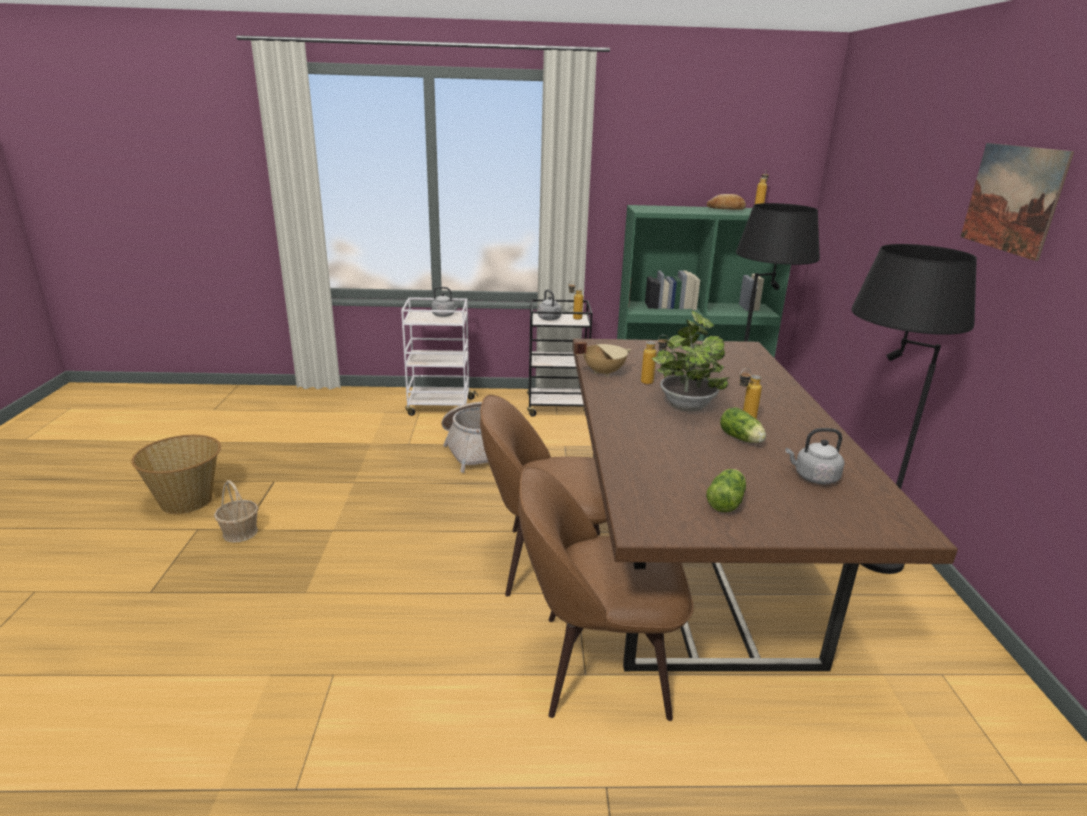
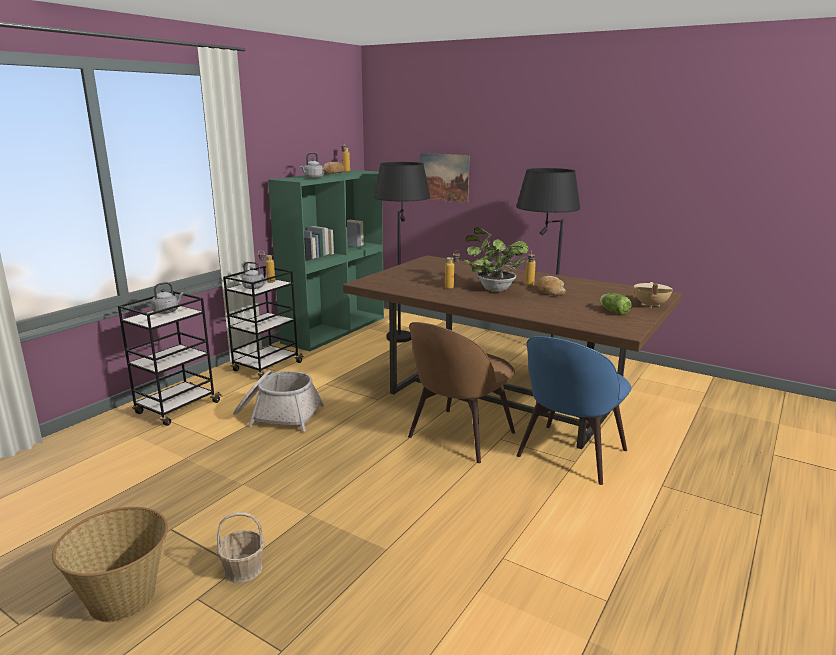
camera: 55 degrees left, 5 degrees down
(440, 407) = (177, 408): white cart -> black cart
(597, 664) = (570, 455): brown chair -> blue chair
(603, 372) = (417, 292): beige cooking pot -> beige cooking pot (650, 305)
(742, 439) = (549, 291): lettuce -> bread
(813, 477) = (604, 292): grey kettle -> grey kettle (312, 178)
(1012, 198) = (559, 138): picture -> picture (444, 177)

